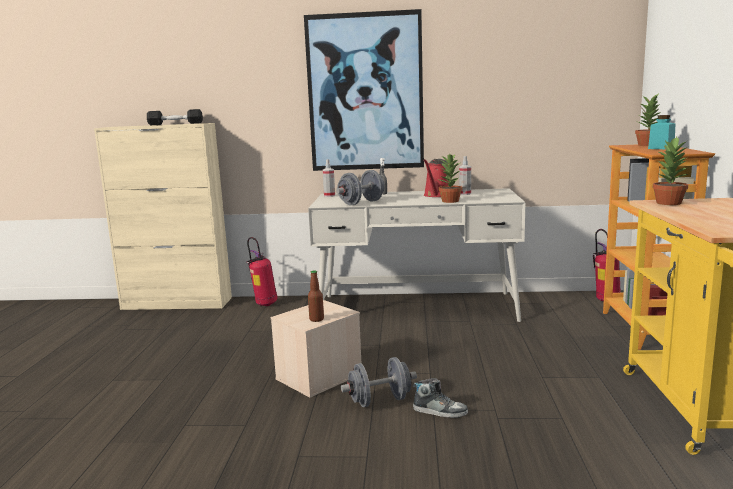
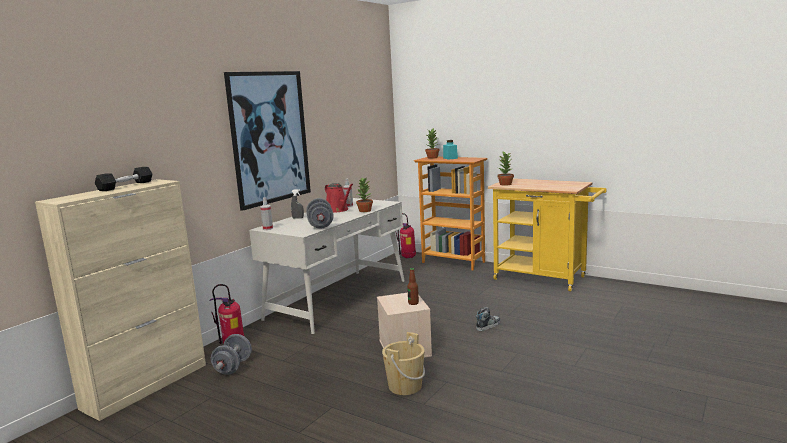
camera: 60 degrees left, 0 degrees up
(222, 403) = (405, 386): none -> beige bucket
(380, 401) = (459, 337): grey dumbbell -> grey dumbbell (233, 367)

